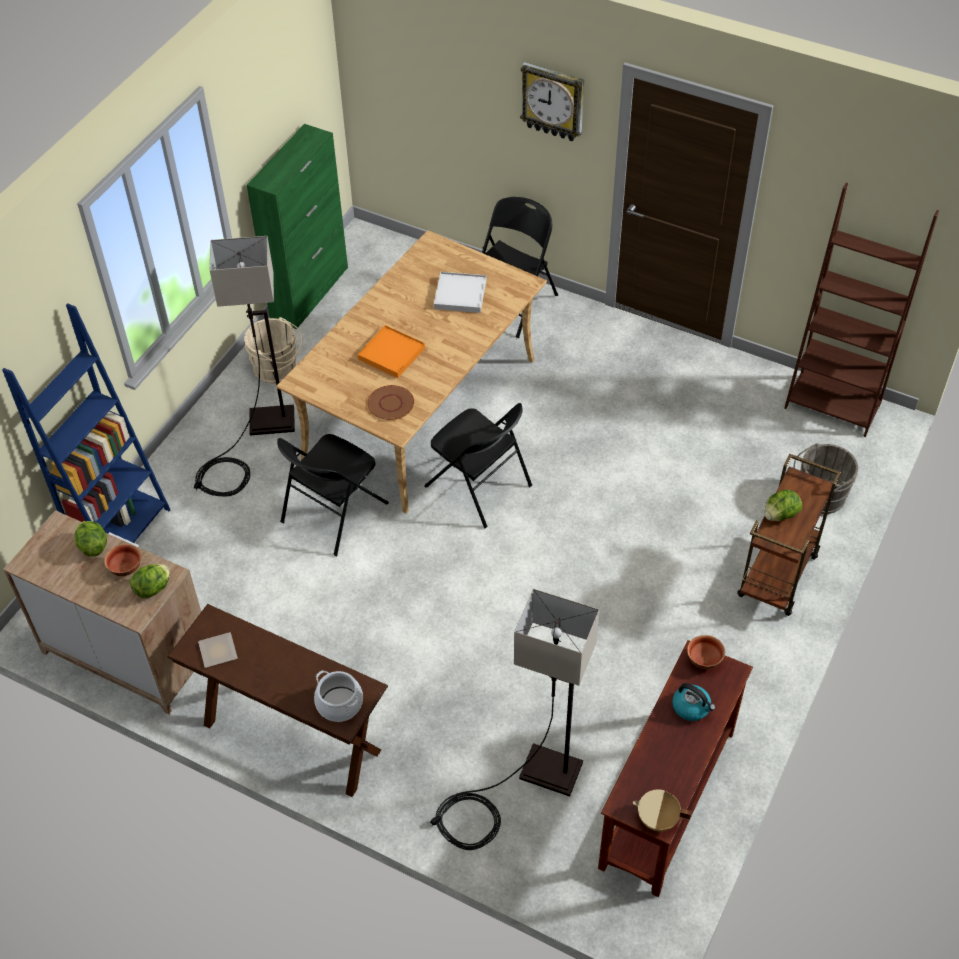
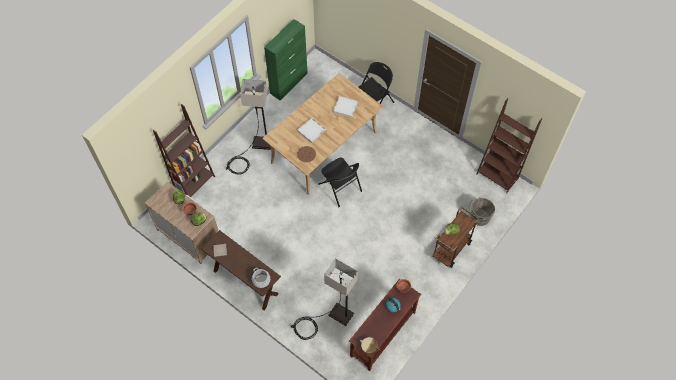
camera: 10 degrees right, 10 degrees up
(122, 531) = (194, 183): blue bookcase -> brown bookcase
(278, 369) = (269, 118): beige bucket -> none
(334, 512) = (279, 189): black chair -> none
(391, 354) = (311, 131): orange tray -> white tray
(553, 101) = (397, 33): wall clock -> none

